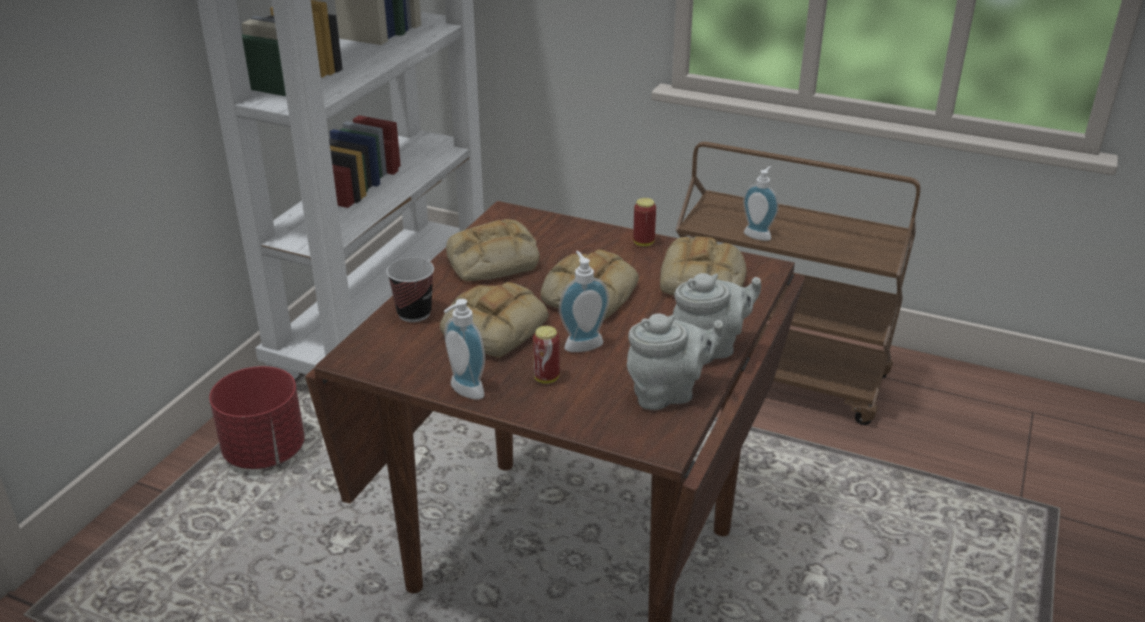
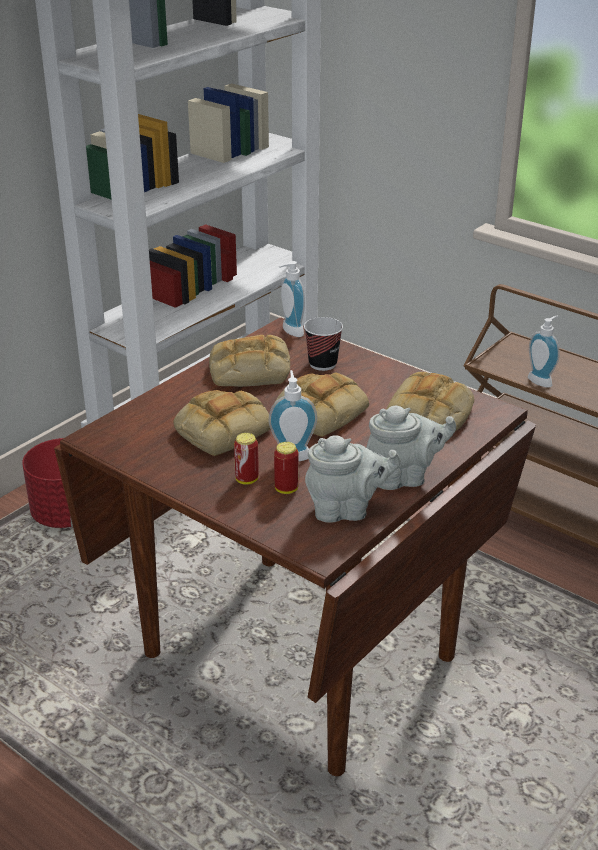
camera: 15 degrees right, 0 degrees up
(414, 313) = (161, 407): cup -> cup (322, 364)
(463, 392) = (171, 480): soap dispenser -> soap dispenser (290, 332)
(643, 243) = (393, 372): can -> can (286, 489)

